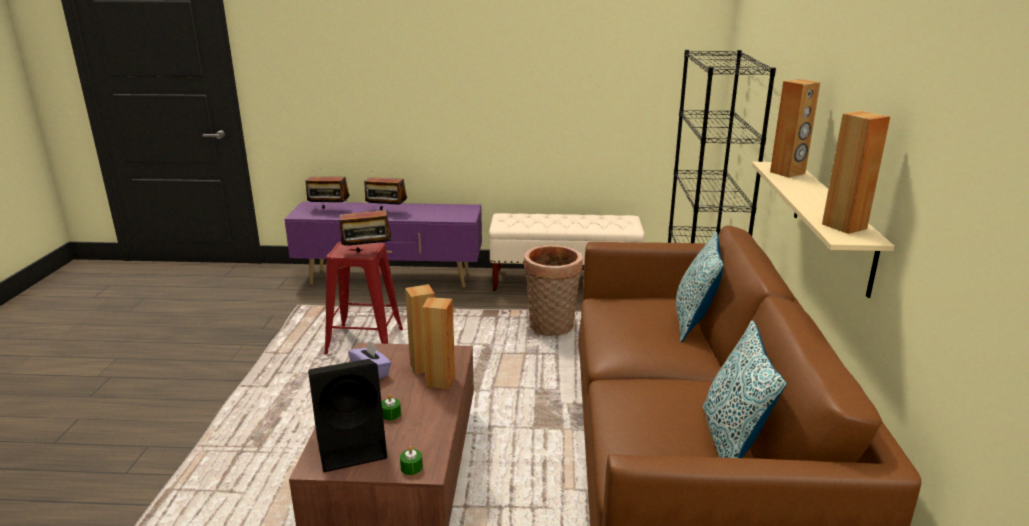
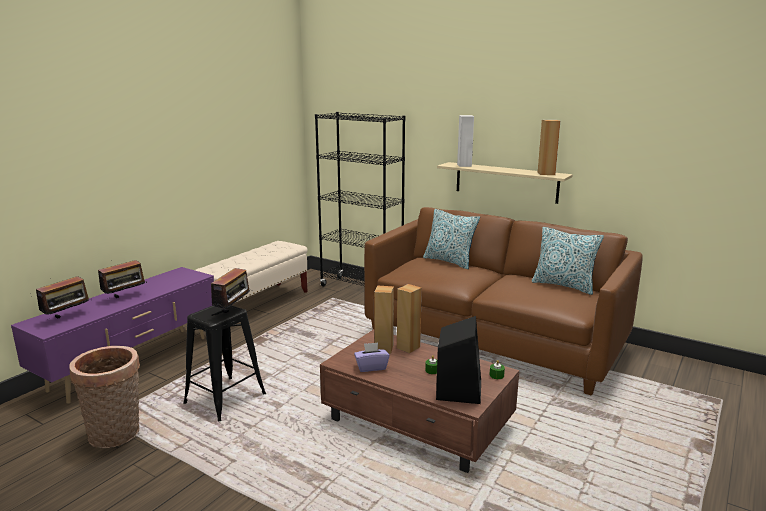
camera: 60 degrees left, 5 degrees down
(364, 342) = (225, 399): red stool -> black stool
(551, 328) = (309, 327): basket -> basket (116, 435)
(788, 173) = (464, 165): brown speaker -> white speaker

